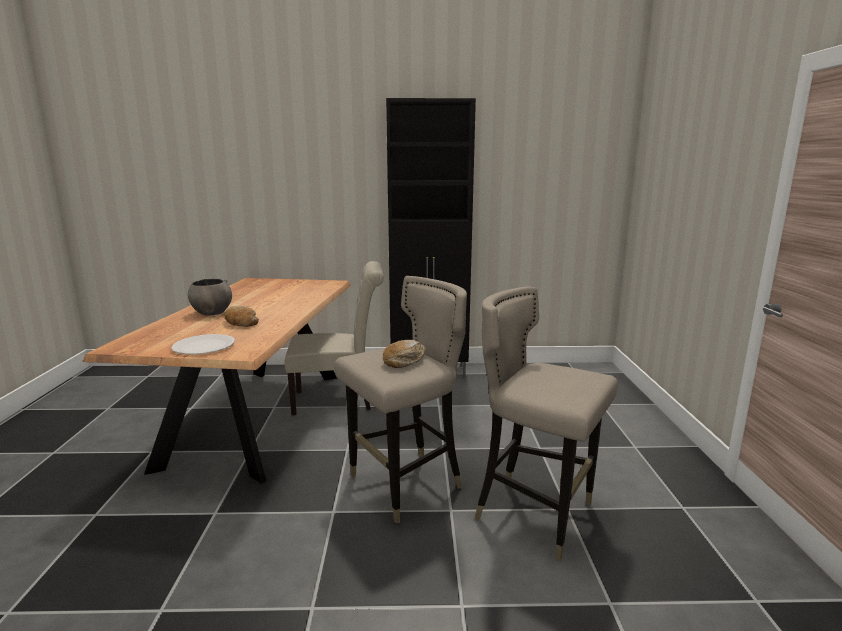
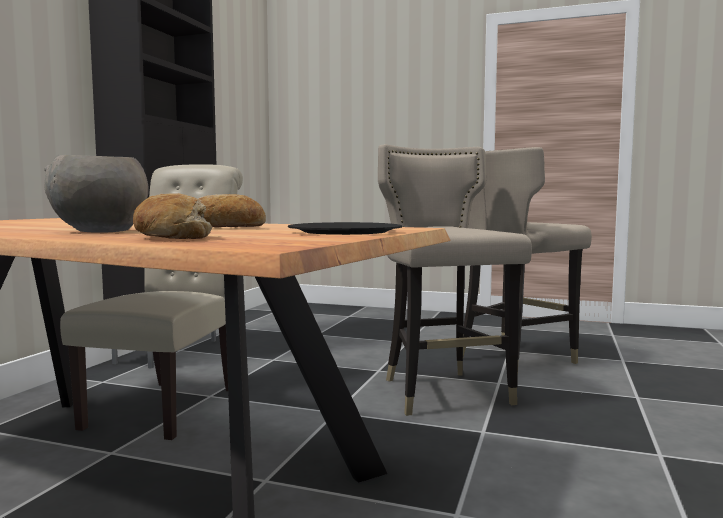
camera: 70 degrees left, 10 degrees down
(204, 346) = (345, 232): white plate -> black plate
(404, 360) = (457, 227): bread -> bread (172, 237)

